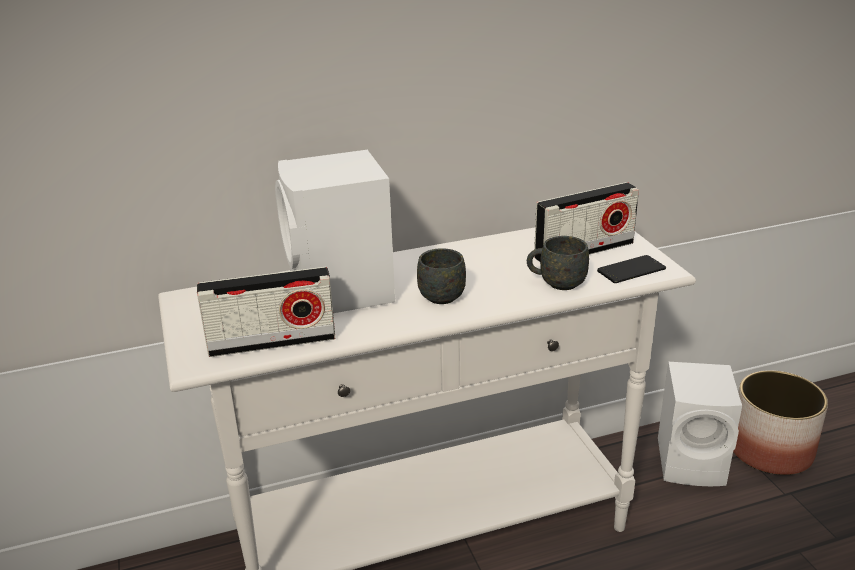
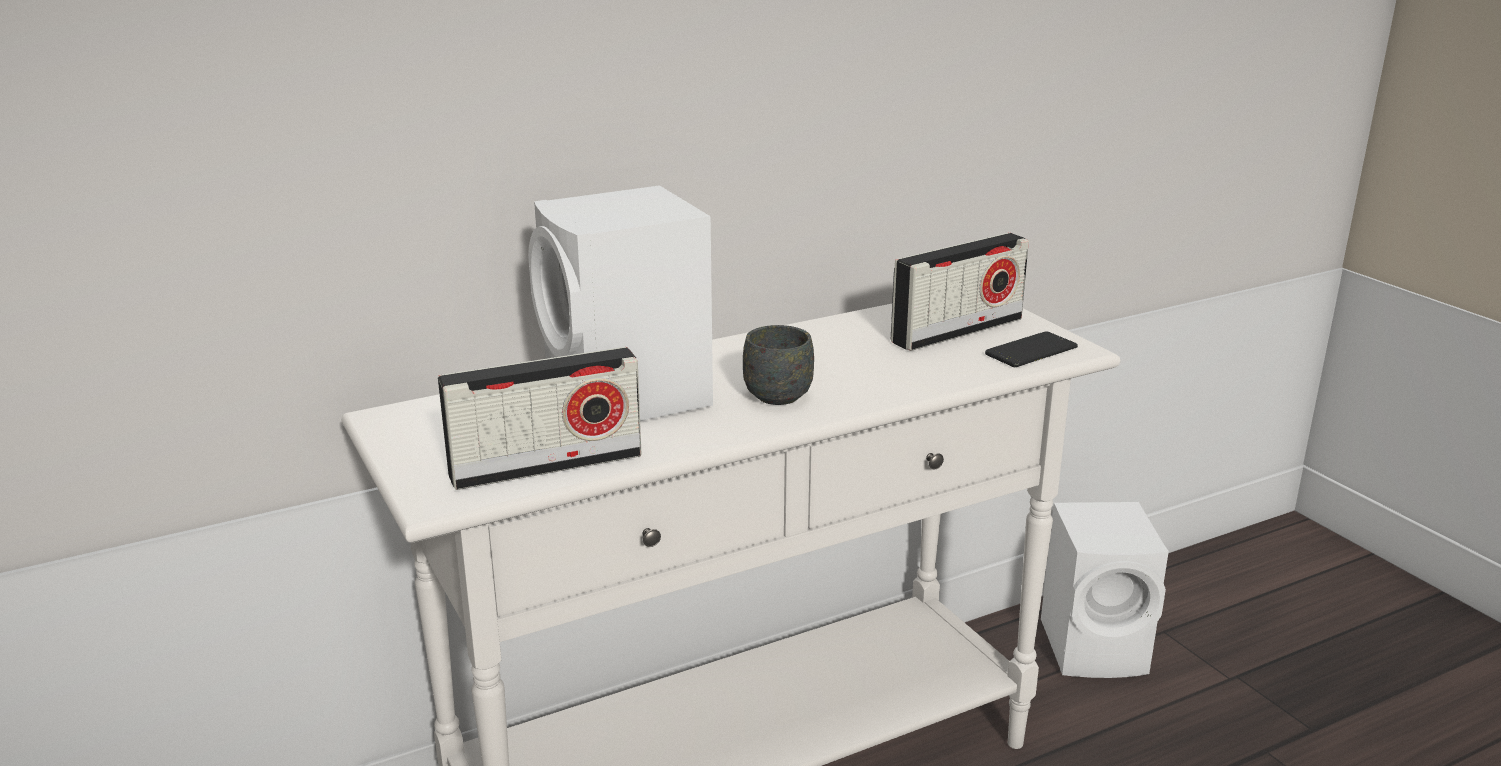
camera: 10 degrees left, 5 degrees down
(556, 283) = (933, 371): grey mug -> none
(770, 450) = (1197, 623): planter -> none

